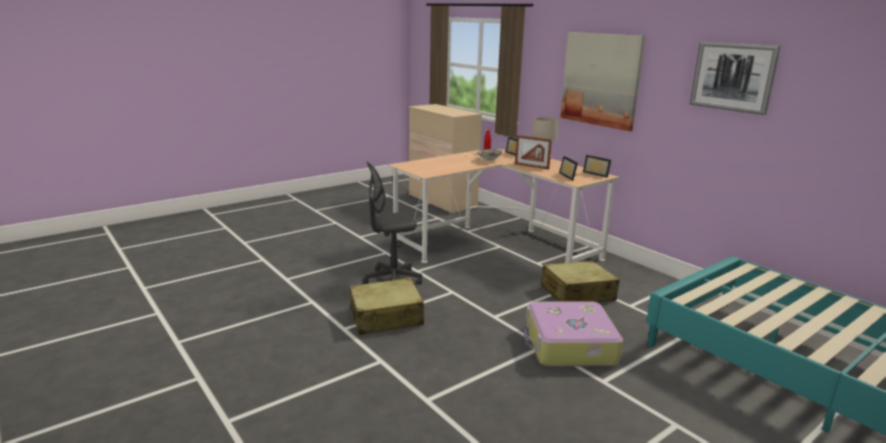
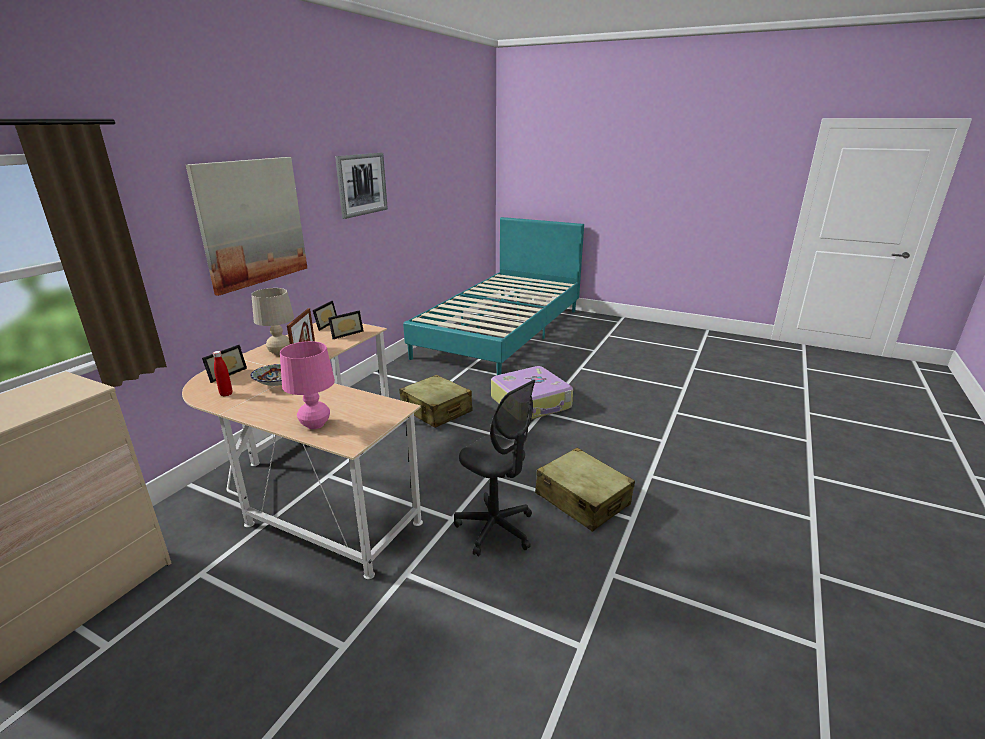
camera: 115 degrees left, 5 degrees up
(429, 162) = (315, 425): none -> pink table lamp

